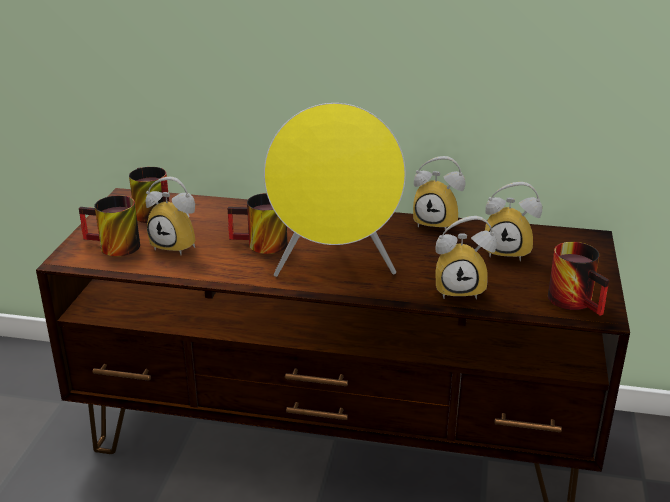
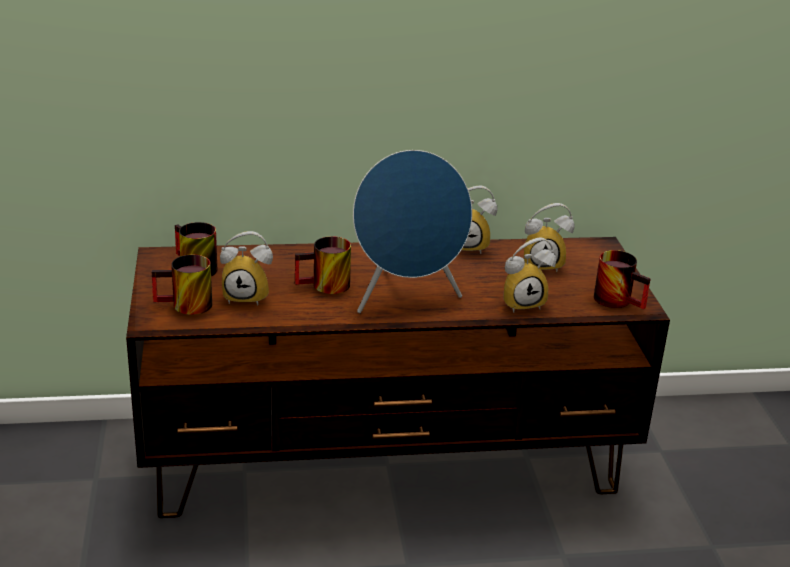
camera: 20 degrees left, 0 degrees up
(335, 268) = (406, 299): yellow speaker -> blue speaker

